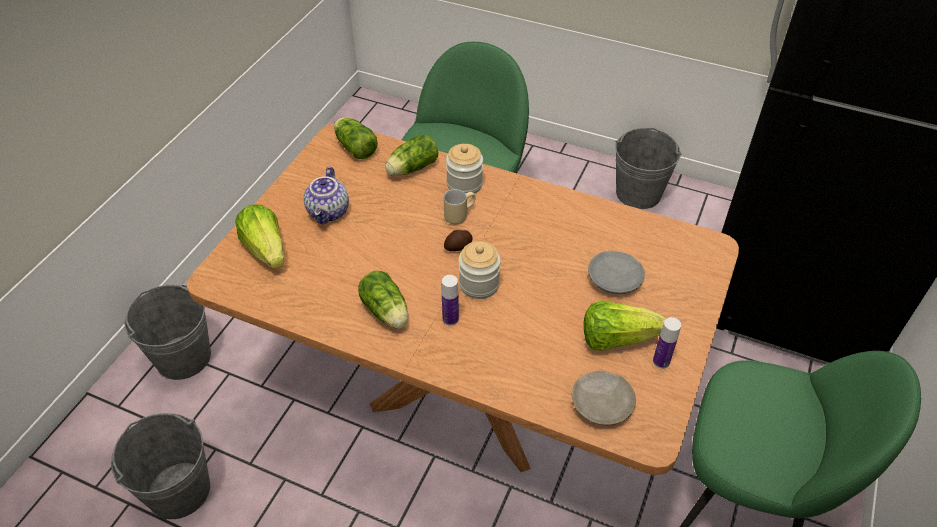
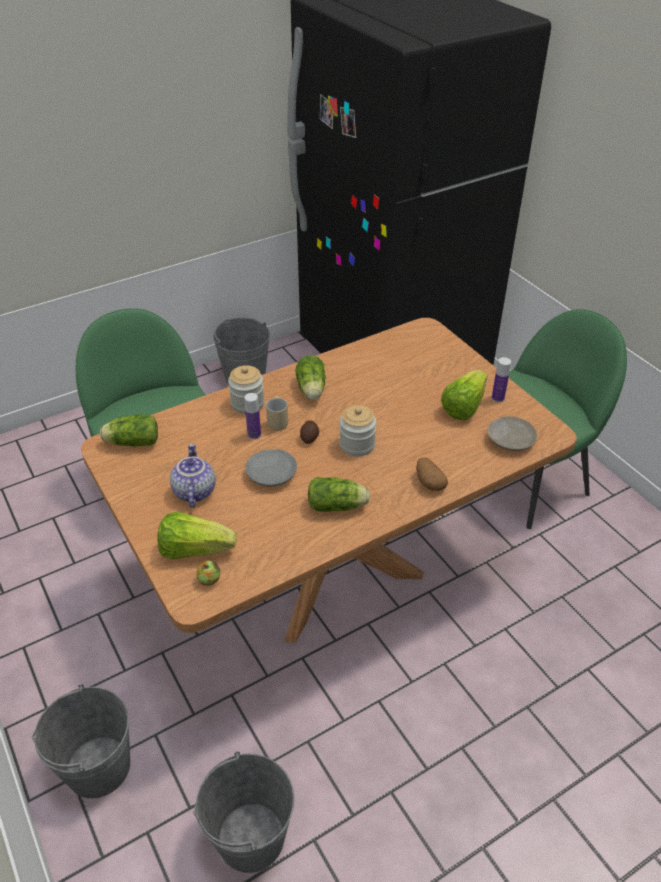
camera: 55 degrees left, 5 degrees down
(240, 276) = (209, 580): none -> apple
(329, 212) = (193, 491): teapot -> teapot turned 135 degrees counterclockwise
(411, 169) = (197, 423): lettuce -> lettuce (311, 390)
(450, 319) = (376, 475): bottle -> bottle (254, 434)
(474, 364) = (429, 482): none -> potato
(615, 279) = (413, 381): grey plate -> grey plate (272, 473)

